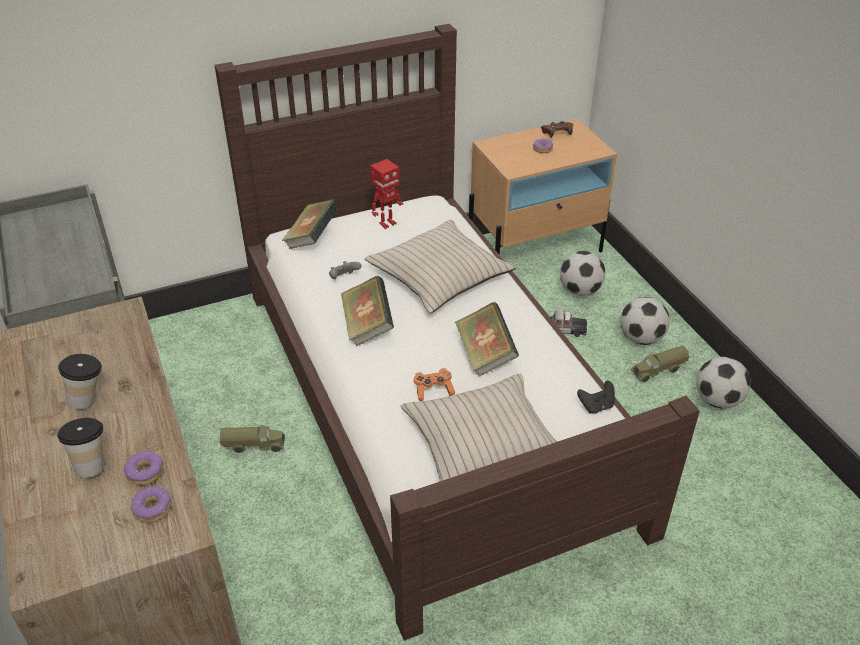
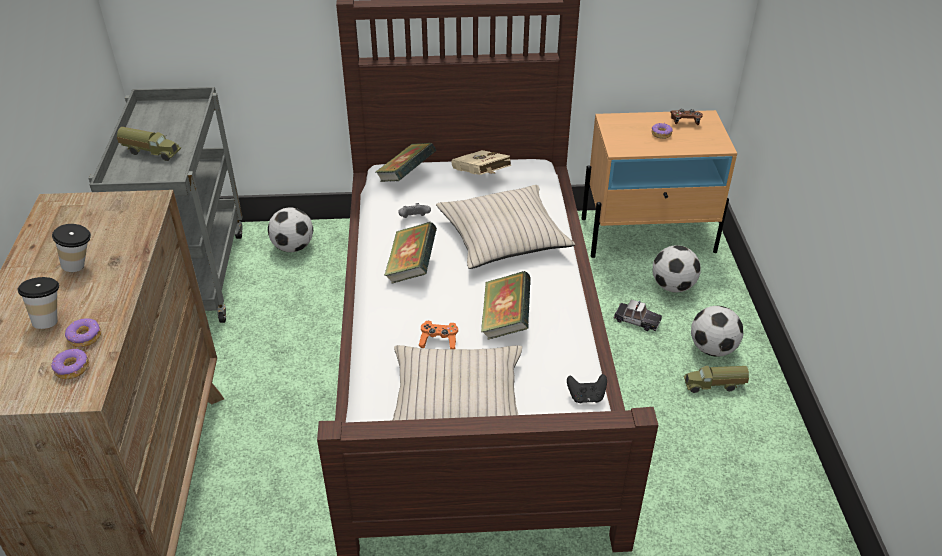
camera: 20 degrees right, 0 degrees up
(254, 445) = (296, 354): toy truck -> toy truck (151, 152)
(387, 223) = (481, 177): toy robot -> beige book
(717, 400) = (762, 431): football -> football (293, 247)

